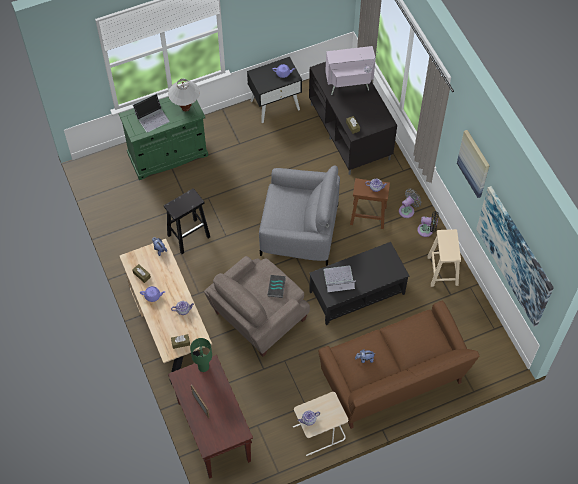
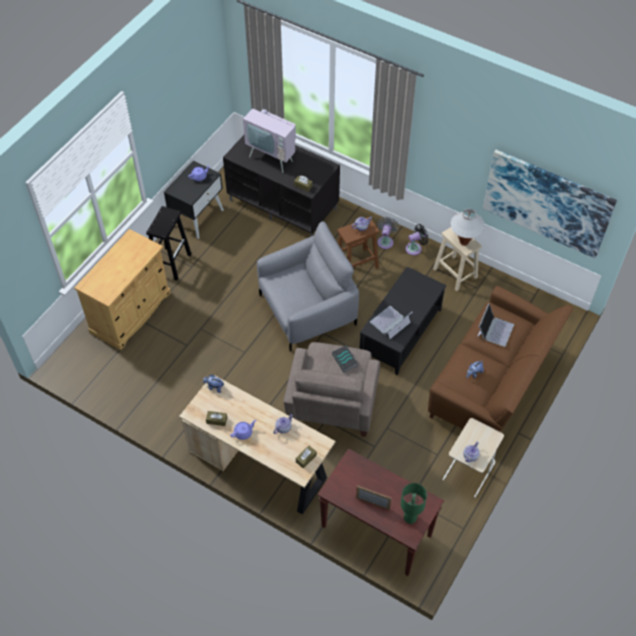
camera: 35 degrees left, 5 degrees down
(152, 117) = (111, 273): laptop -> laptop (495, 330)
(168, 155) = (131, 312): green cabinet -> beige cabinet
(185, 108) = (138, 248): white table lamp -> white table lamp (463, 242)
(189, 235) = (210, 372): black stool -> black stool (171, 263)
(204, 367) = (346, 466): green table lamp -> green table lamp (410, 517)
(349, 88) = (273, 157): television -> television turned 105 degrees counterclockwise
(474, 163) = (463, 141): picture -> none

